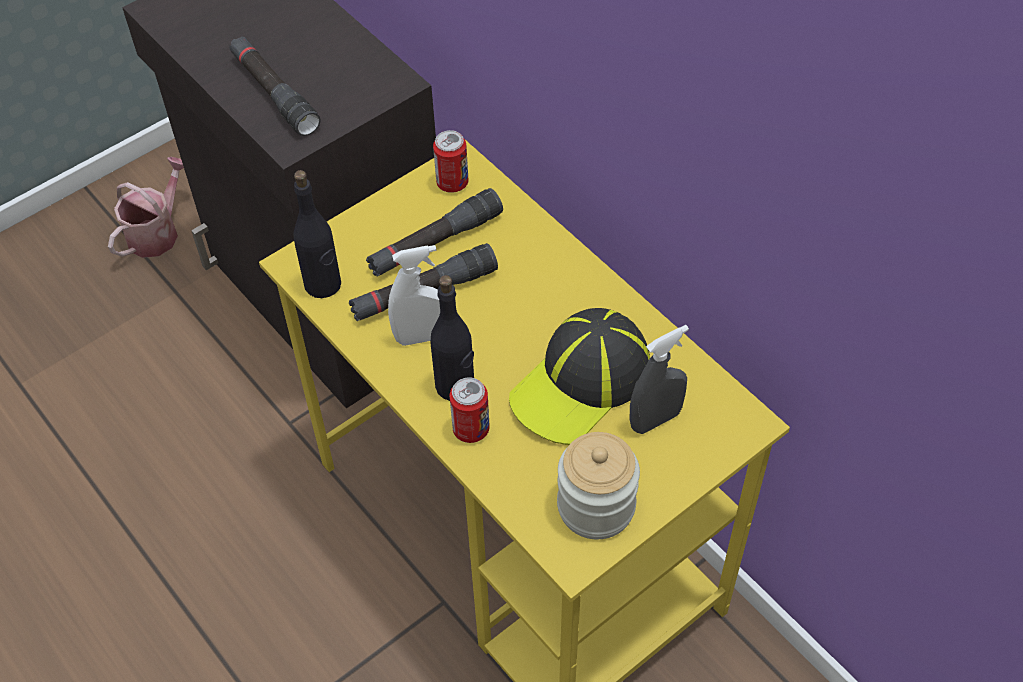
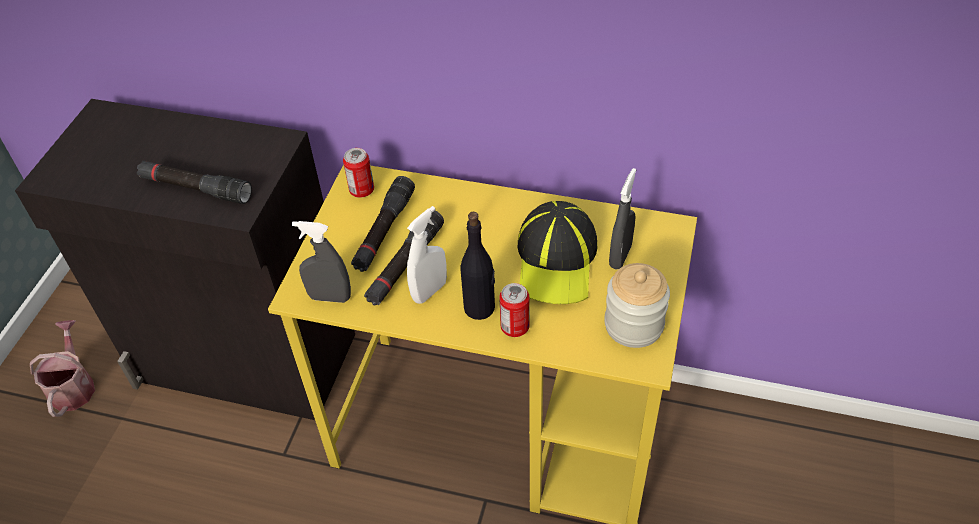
camera: 35 degrees left, 5 degrees down
(323, 284) = (330, 297): black bottle -> grey spray bottle

